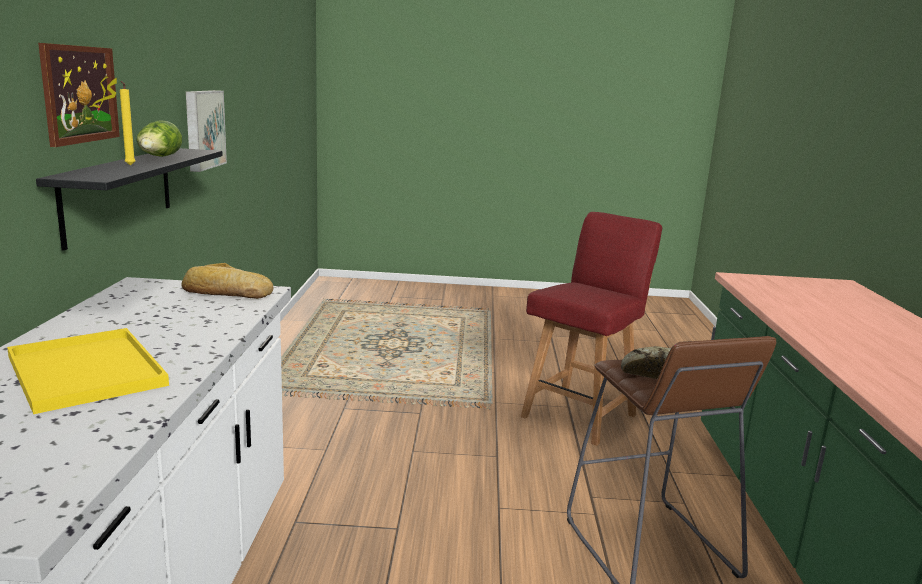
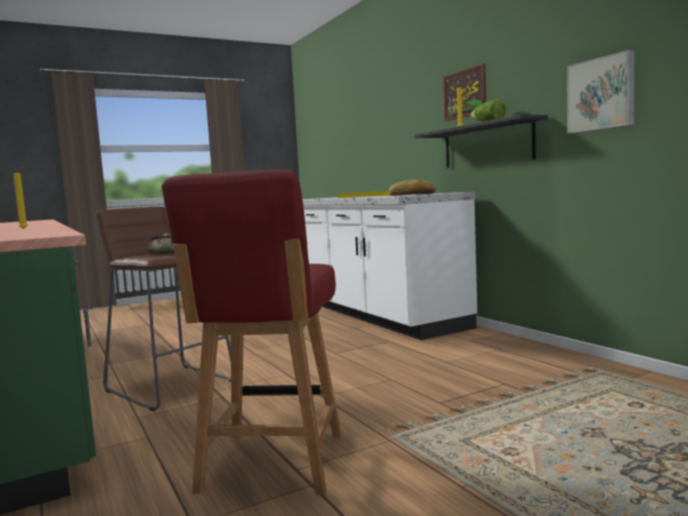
camera: 150 degrees right, 10 degrees down
(852, 346) = (25, 229): none -> yellow candle

